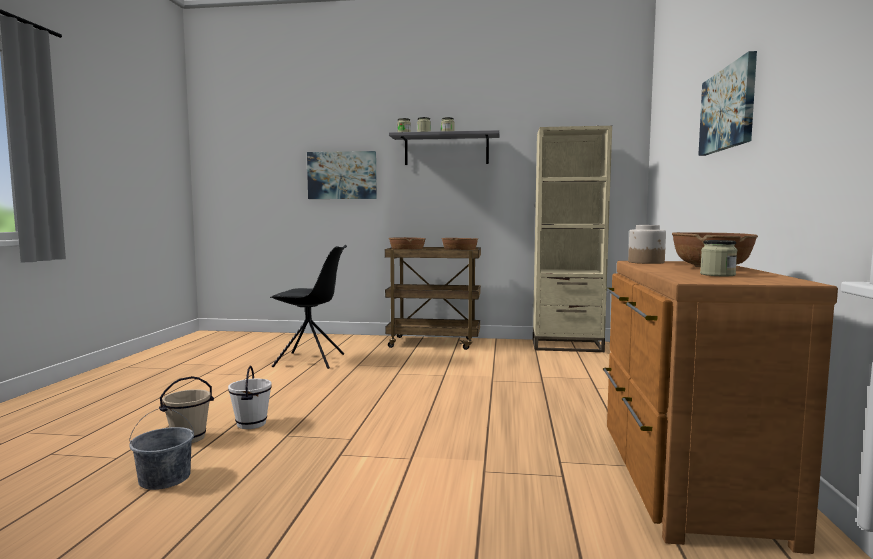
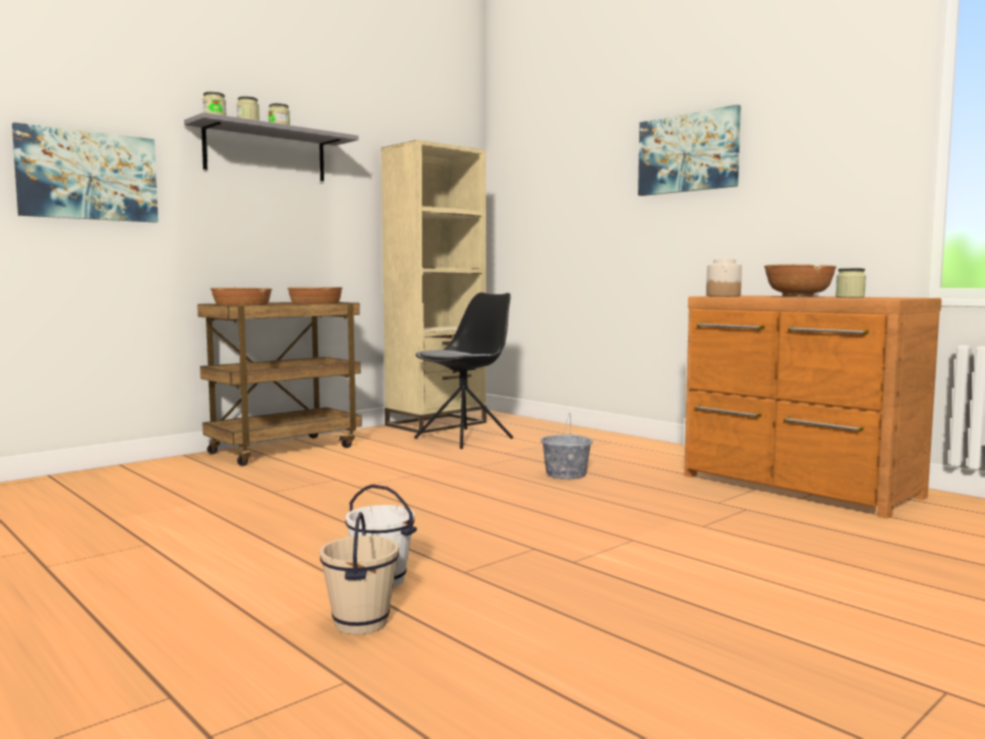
camera: 50 degrees left, 0 degrees up
(165, 479) = (497, 658): grey bucket -> grey bucket (566, 474)
(311, 360) = (180, 505): black chair -> black chair (465, 438)

